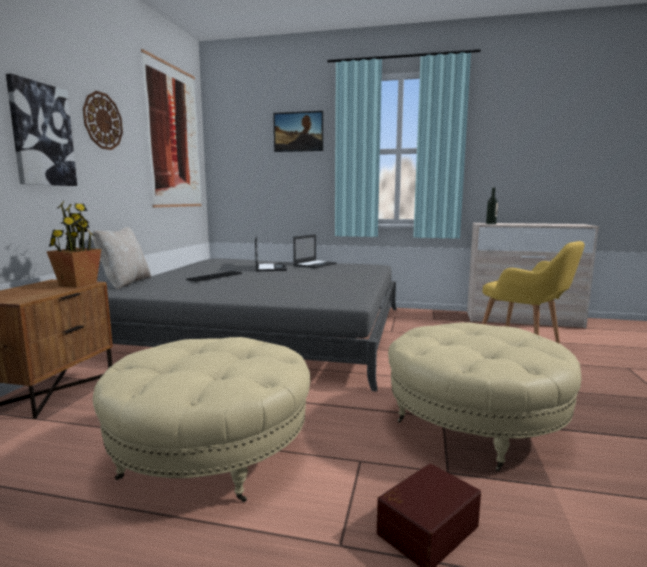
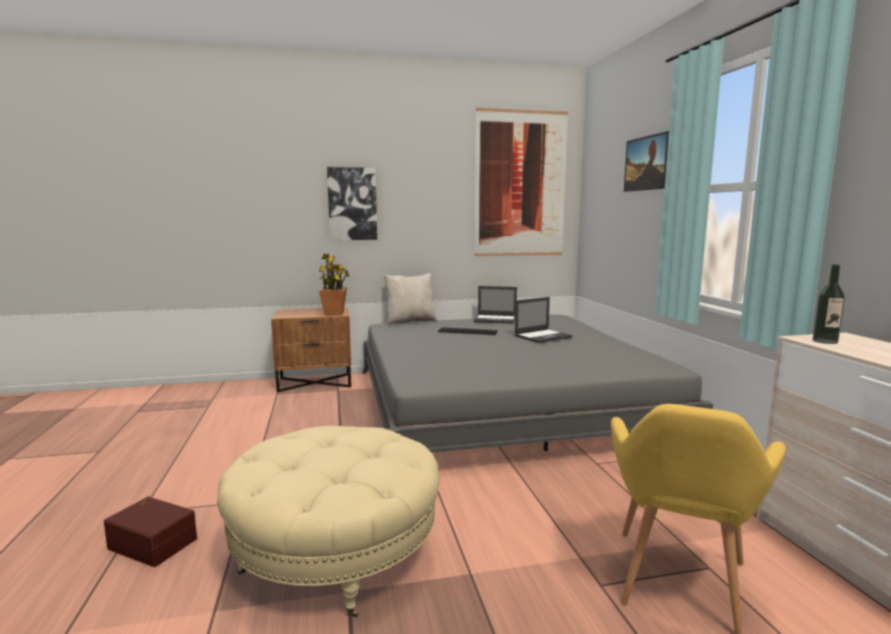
camera: 65 degrees right, 0 degrees up
(102, 121) = (416, 184): wall clock -> none
(211, 453) = (247, 447): beige ottoman -> none
(315, 264) = (607, 345): laptop -> laptop (496, 319)

